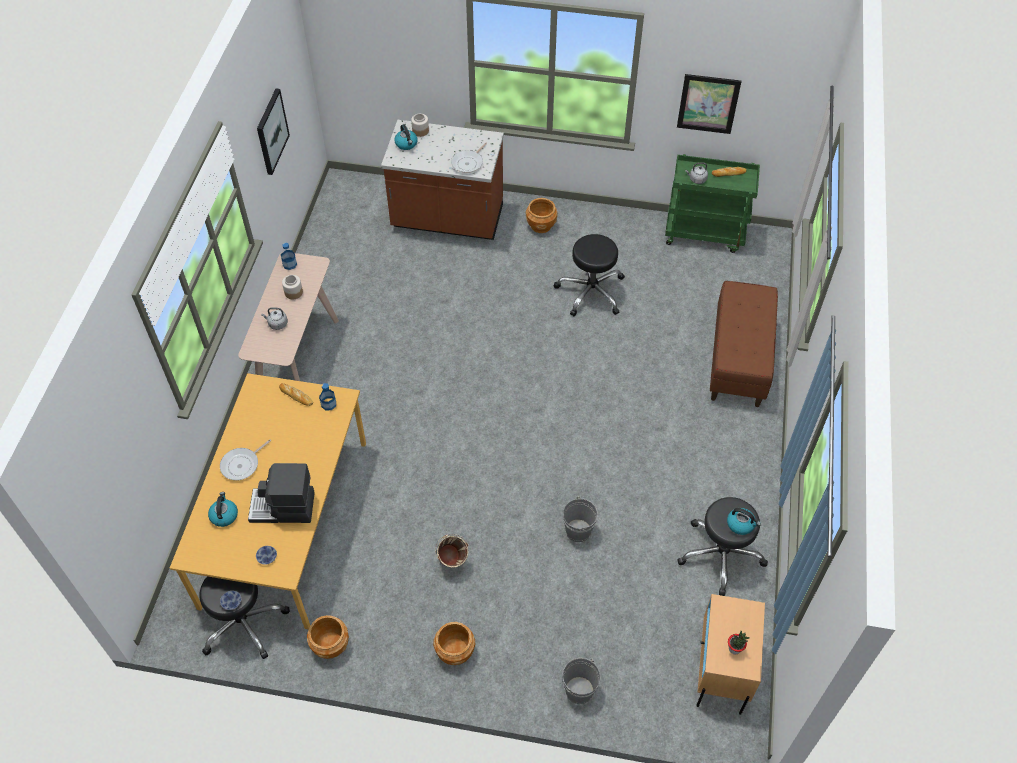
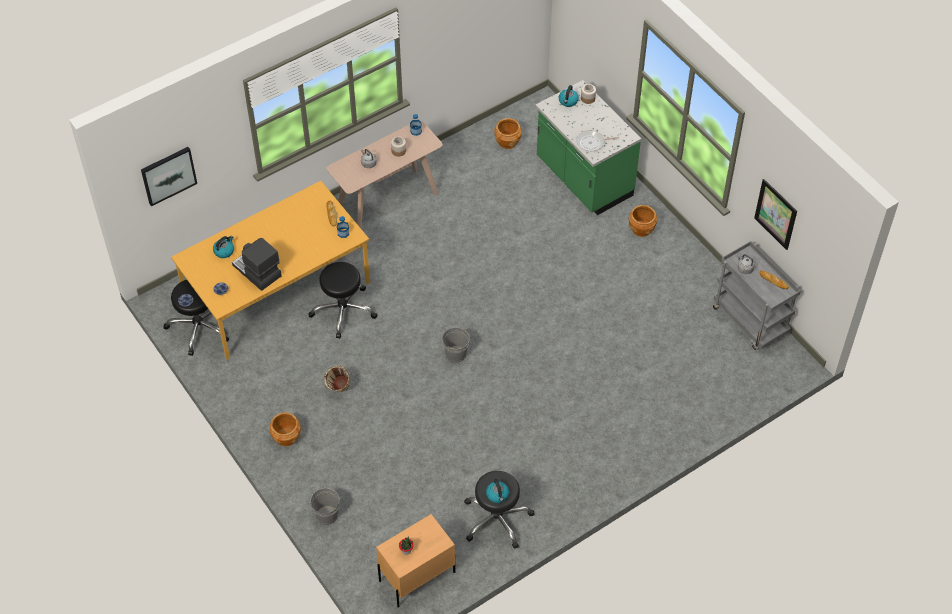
camera: 45 degrees right, 0 degrees up
(242, 464) = (262, 231): frying pan -> none
(271, 131) = (465, 33): picture -> picture (168, 175)
(330, 645) = (228, 377): brown planter -> brown planter (507, 142)
(447, 219) = (583, 178): brown counter -> green counter
(578, 531) = (430, 433): grey bucket -> grey bucket (456, 354)
(591, 291) = (619, 299): black stool -> black stool (343, 310)
(705, 234) = (751, 321): green cart -> grey cart
(738, 360) = (661, 420): brown bench -> none

